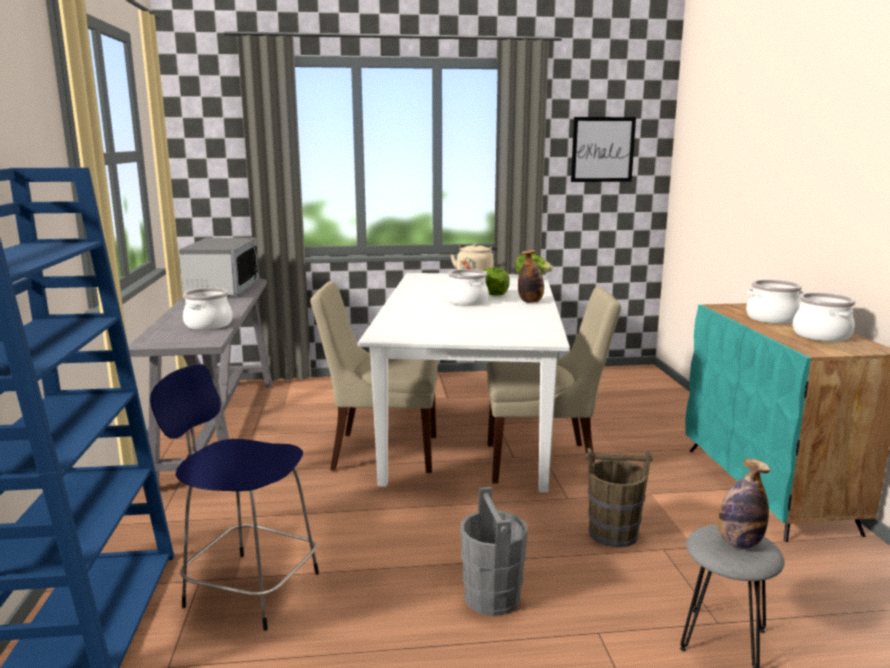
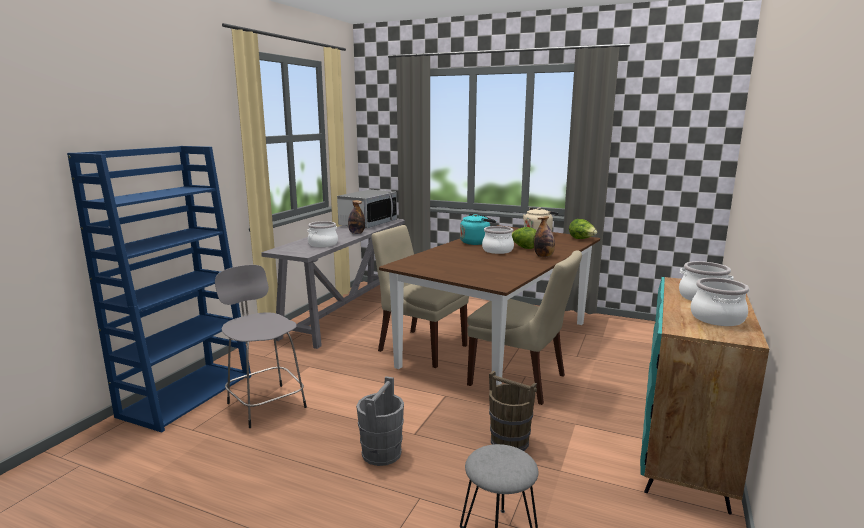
camera: 30 degrees right, 0 degrees up
(248, 588) = (265, 404): blue stool -> grey stool
(423, 295) = (476, 242): none -> turquoise kettle
(468, 425) = (497, 343): white dining table -> brown dining table
(602, 149) = (669, 136): picture -> none
(739, 543) = (503, 462): bottle -> bottle (356, 233)

